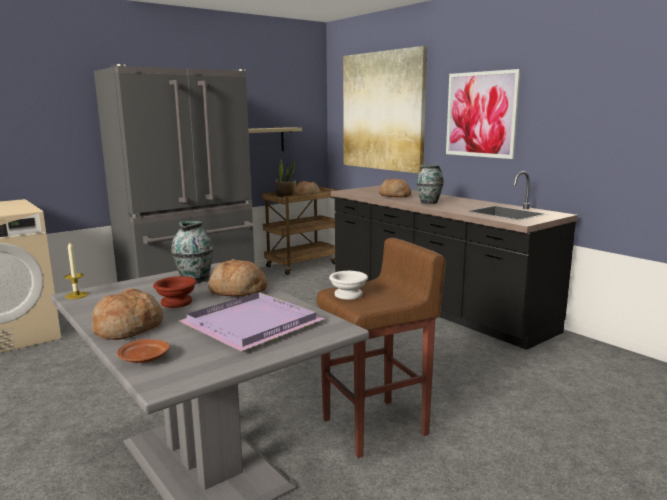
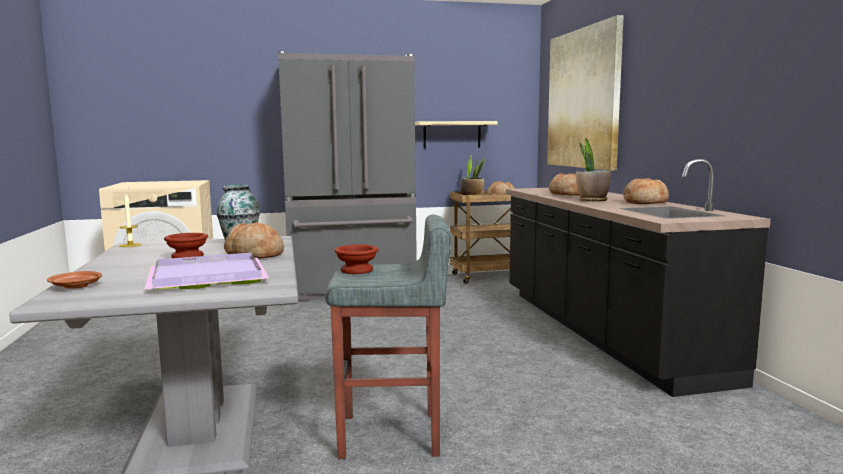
camera: 25 degrees right, 5 degrees down
(128, 328) = (114, 267): bread -> bread (644, 202)
(348, 294) = (358, 270): white bowl -> brown bowl
(377, 427) = (392, 436): brown stool -> grey stool
(429, 203) = (592, 200): vase -> potted plant
(481, 114) = (672, 92): picture -> none

